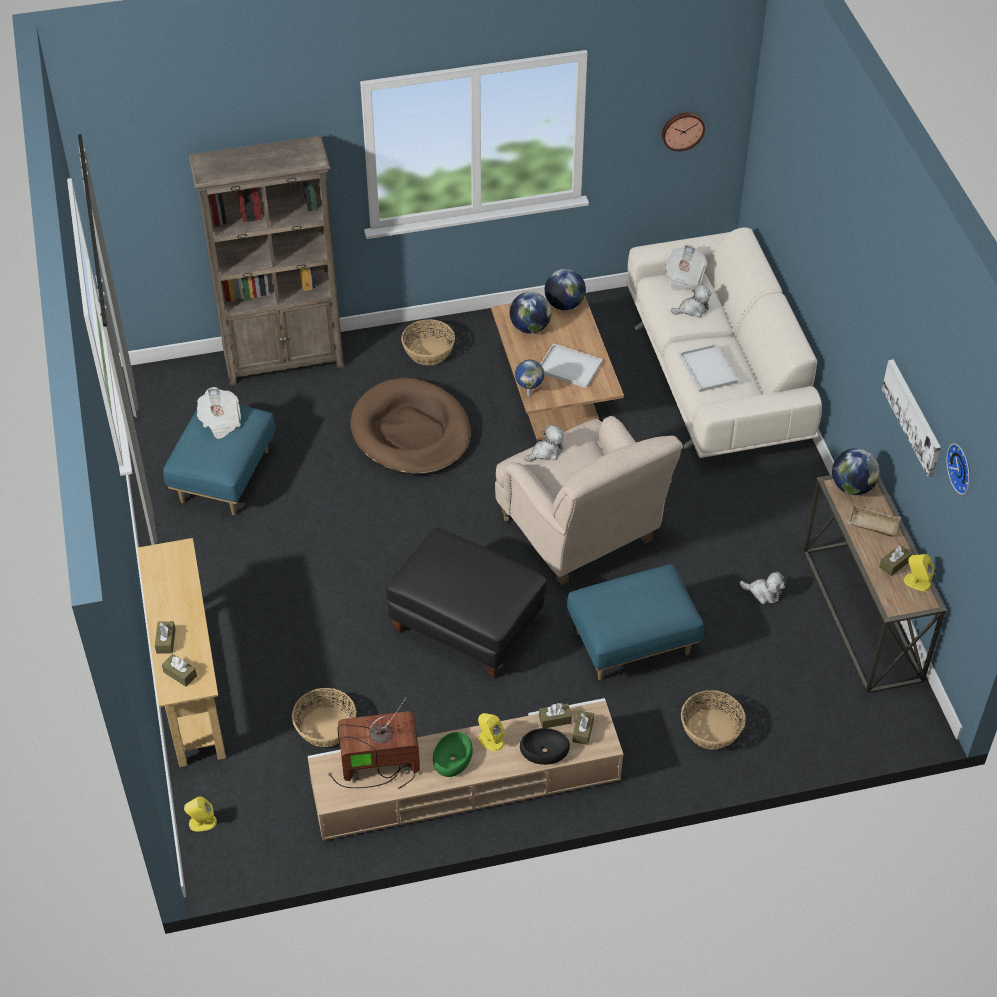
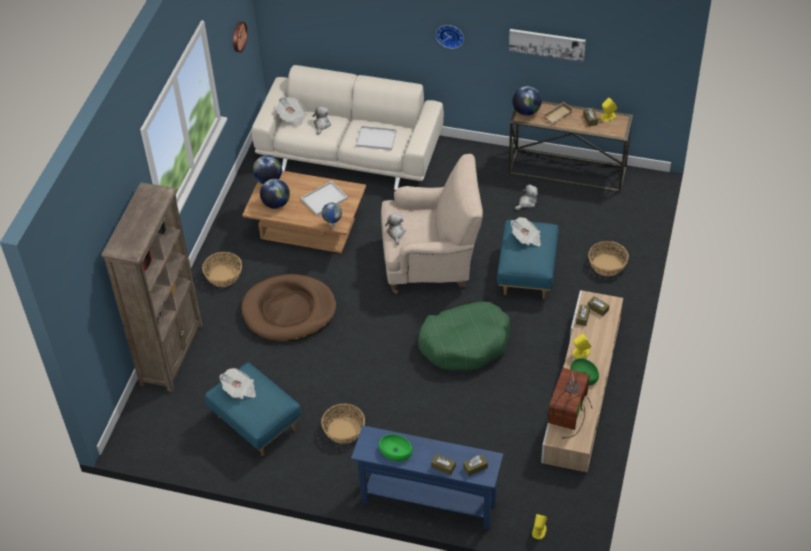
camera: 60 degrees left, 0 degrees up
(169, 585) = (396, 450): none -> green bowl
(190, 688) = (428, 502): beige console table -> blue console table
(326, 727) = (502, 441): basket -> basket (344, 430)
(466, 624) = (465, 343): black ottoman -> green dog bed
(544, 750) = (601, 330): black bowl -> none
(645, 596) = (526, 238): none -> newspaper
(962, 468) = (613, 35): wall clock -> wall clock (450, 35)

